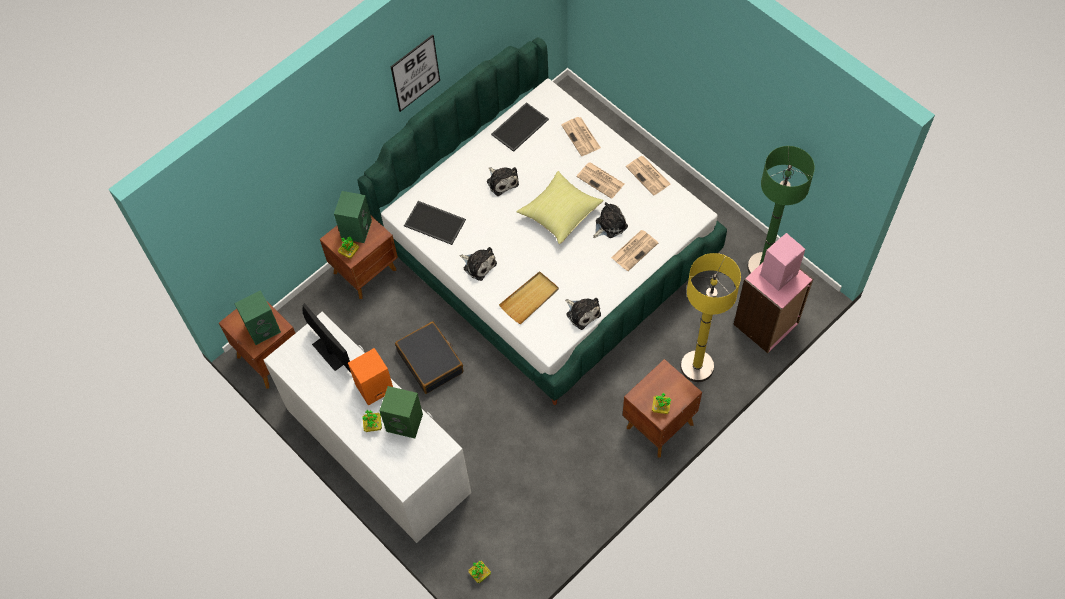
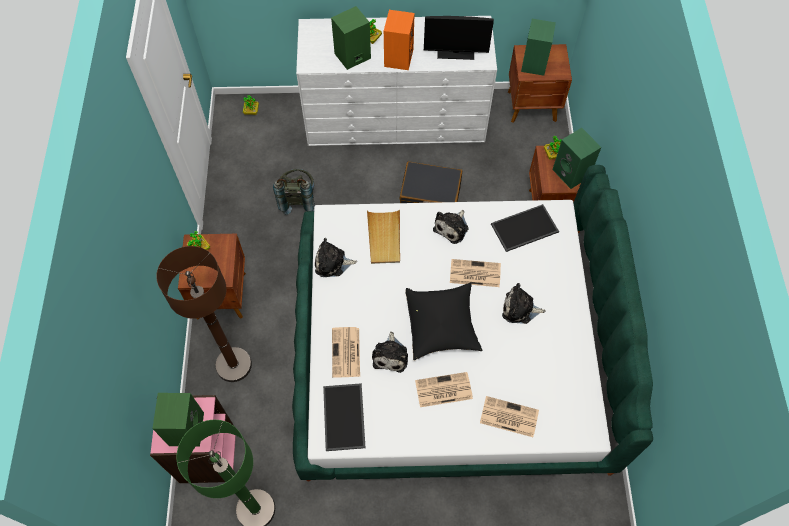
camera: 130 degrees right, 0 degrees up
(415, 73) = (656, 213): picture -> none
(478, 265) = (452, 227): plush toy -> plush toy turned 45 degrees counterclockwise
(519, 126) = (570, 373): tray -> tray (345, 417)
(529, 450) = (298, 200): none -> grey backpack
(560, 213) = (442, 326): yellow pillow -> black pillow
(648, 176) = (407, 436): newspaper -> newspaper (474, 273)
(697, 367) = (233, 365): yellow floor lamp -> brown floor lamp
(778, 275) = (185, 428): pink speaker -> green speaker

